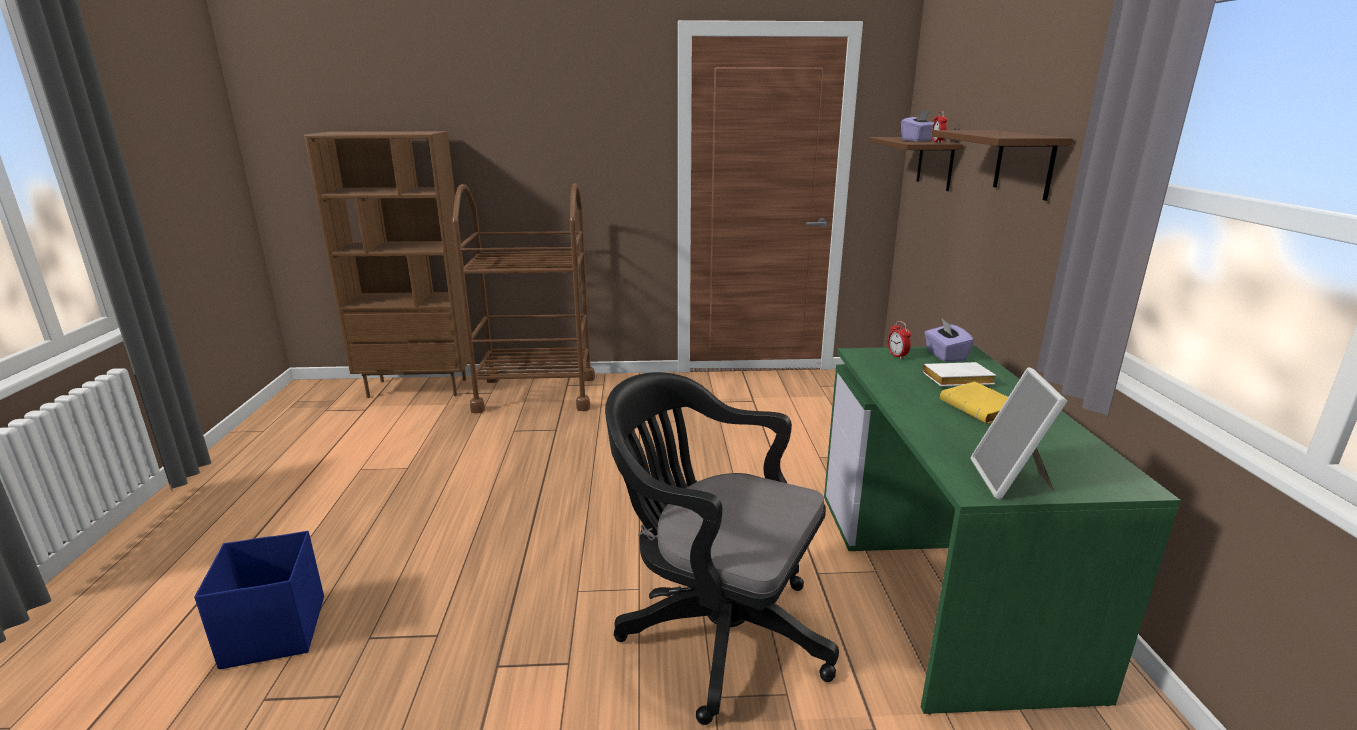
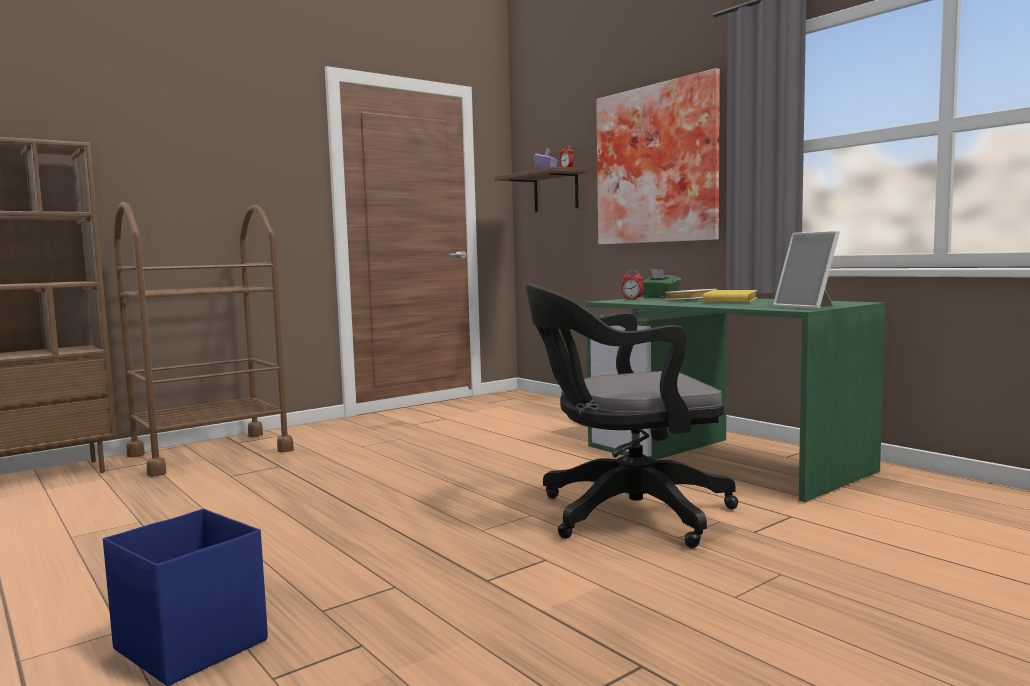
camera: 35 degrees left, 15 degrees down
(945, 355) = (659, 297): purple tissue box -> green tissue box
(1024, 163) = (659, 165): brown shelf -> picture

